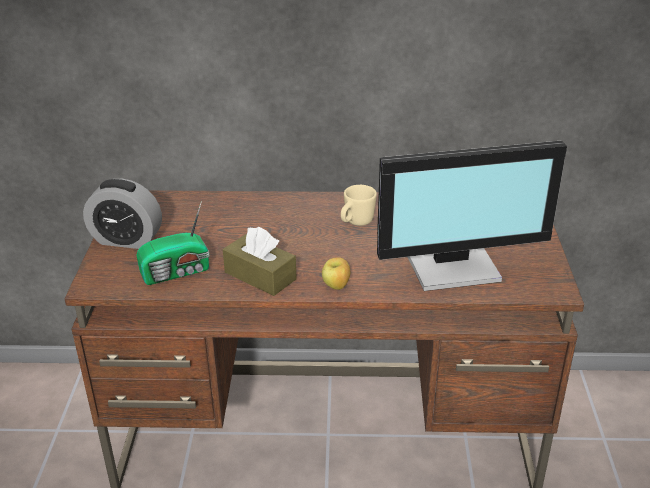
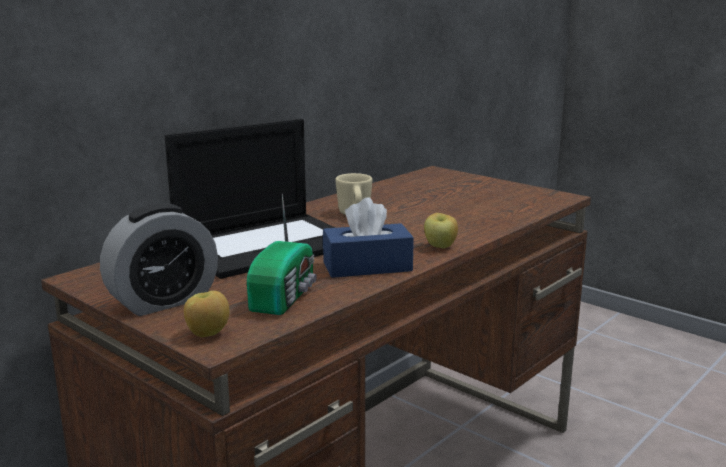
camera: 50 degrees left, 15 degrees down
(100, 276) = (207, 334): none -> apple
(252, 222) = (267, 244): none -> laptop
(260, 276) = (367, 266): brown tissue box -> blue tissue box
(453, 266) = (481, 209): monitor -> none

